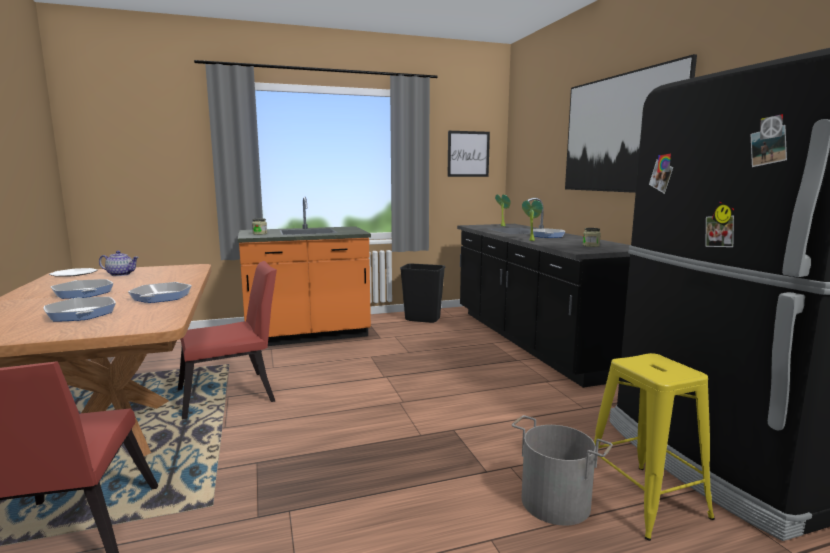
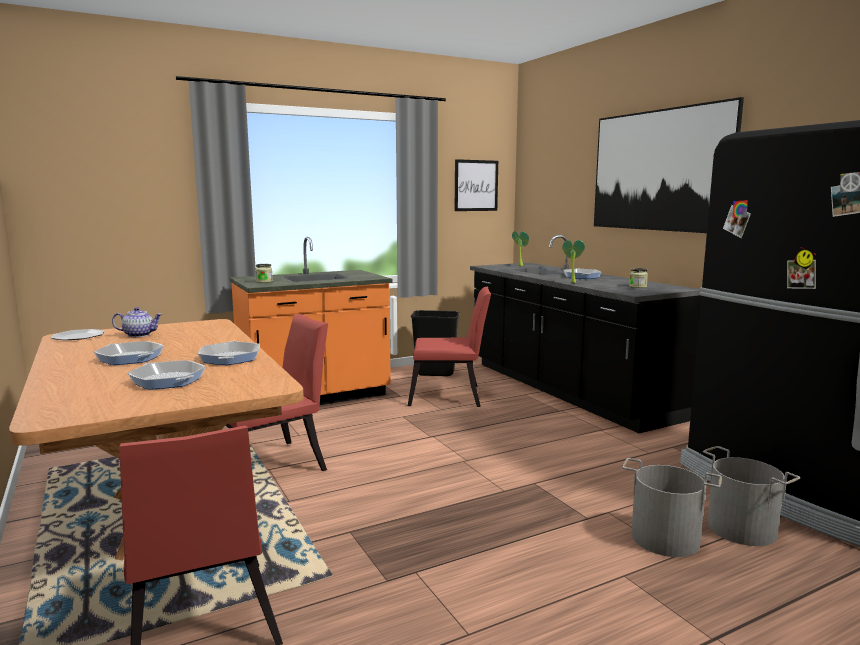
camera: 10 degrees left, 0 degrees up
(423, 341) = (450, 396): none -> red chair
(643, 500) = (741, 529): yellow stool -> grey bucket

